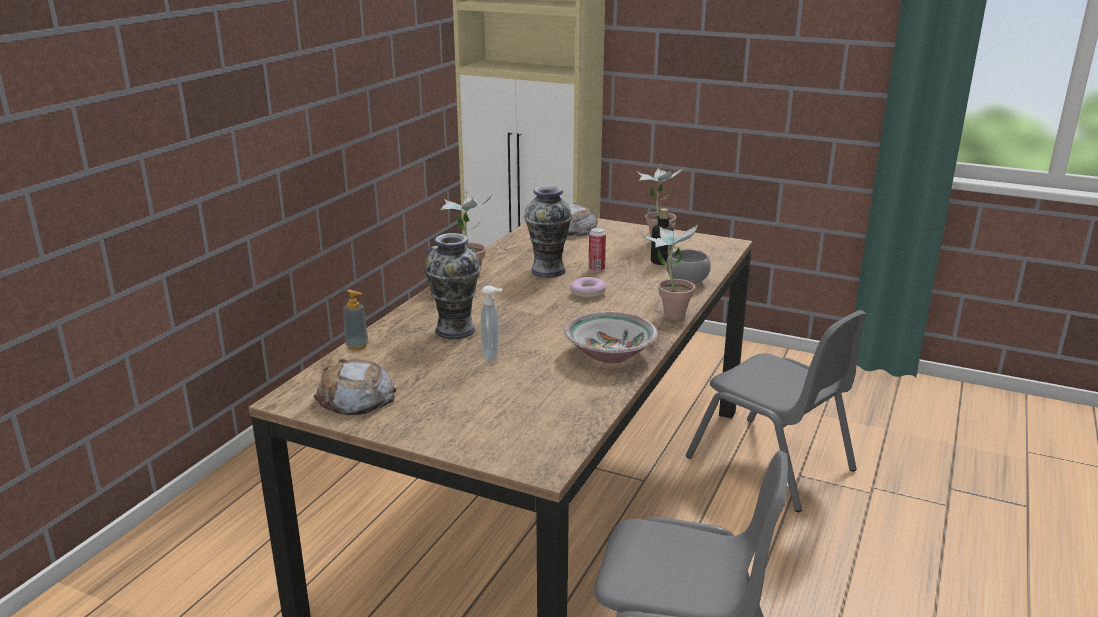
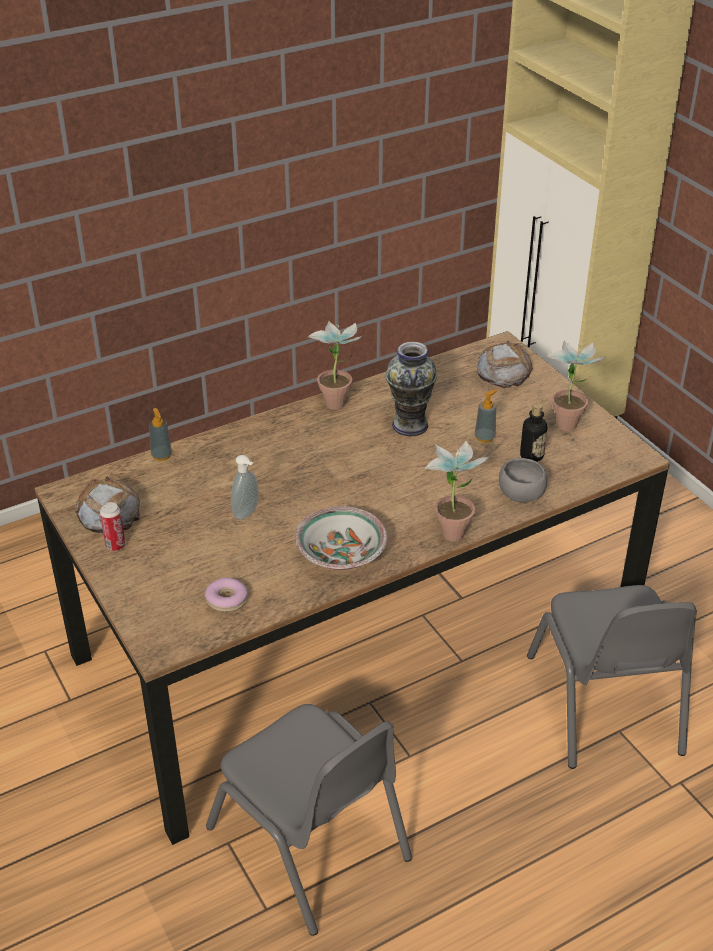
camera: 35 degrees right, 15 degrees up
(454, 330) = (250, 469): vase -> none
(588, 293) = (410, 471): donut -> donut (227, 600)
(596, 269) = (456, 441): can -> can (115, 545)
(613, 262) = (485, 437): none -> soap dispenser

